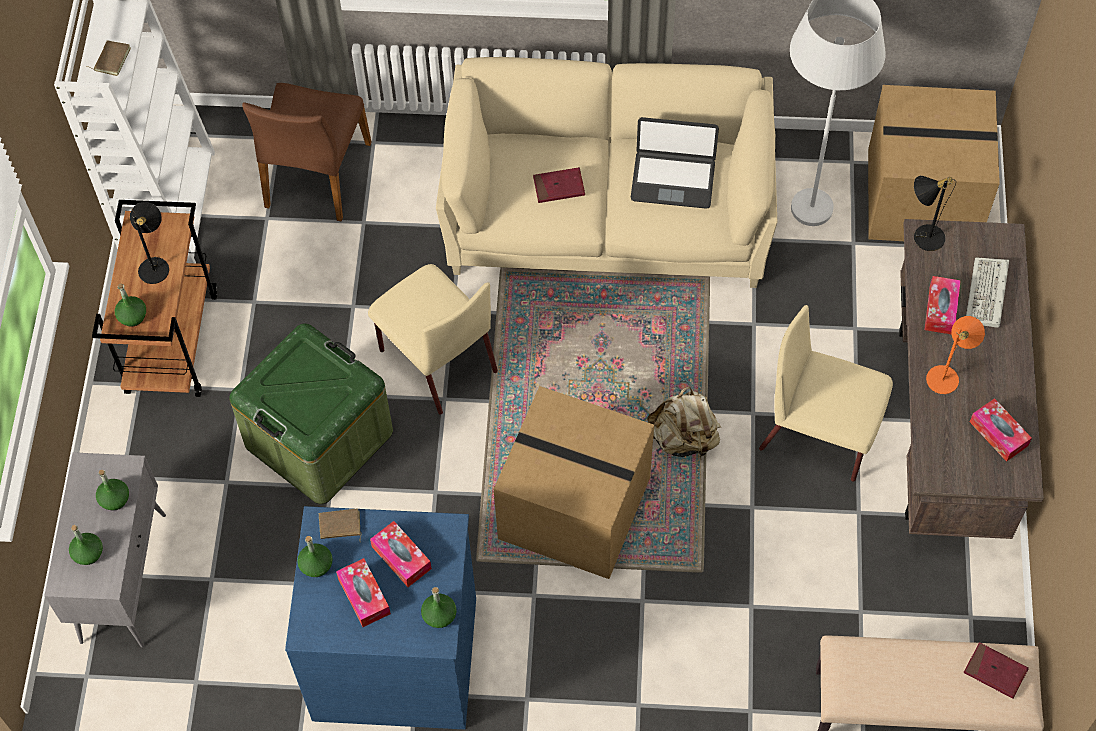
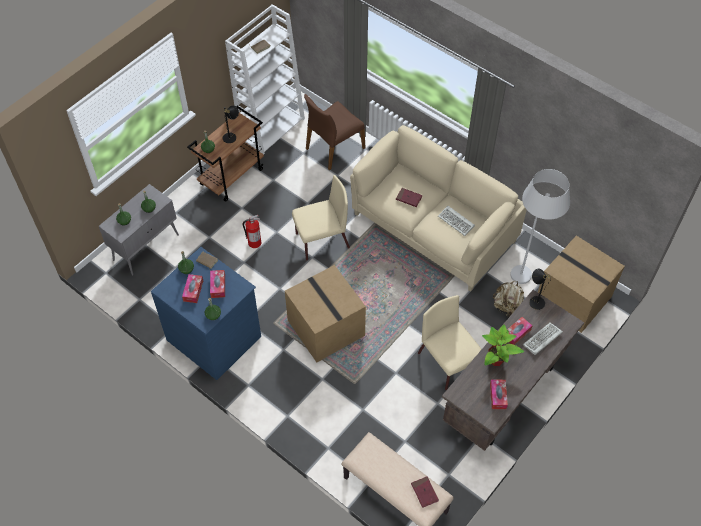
camera: 35 degrees right, 5 degrees down
(319, 438) = (254, 242): green storage box -> fire extinguisher
(436, 359) = (321, 241): beige chair -> beige chair turned 105 degrees counterclockwise
(673, 179) = (457, 222): laptop -> keyboard
(683, 438) = (391, 330): beige backpack -> beige backpack (507, 307)
(947, 376) = (496, 360): orange table lamp -> potted plant

